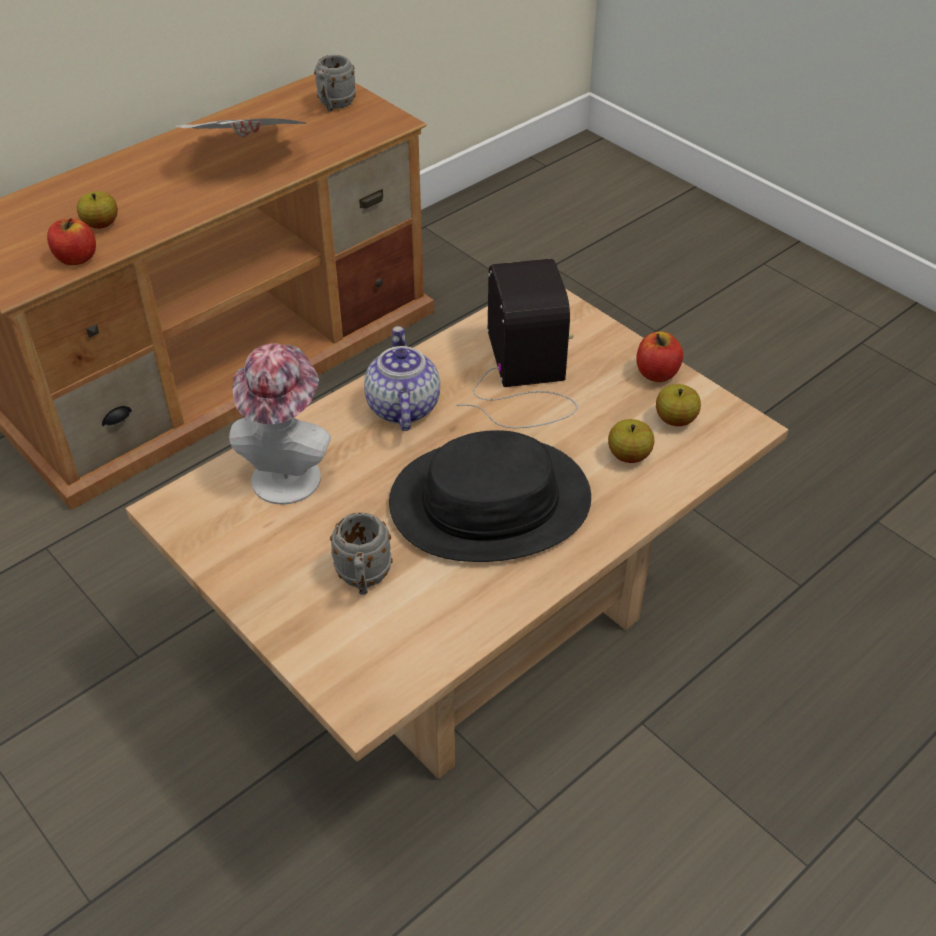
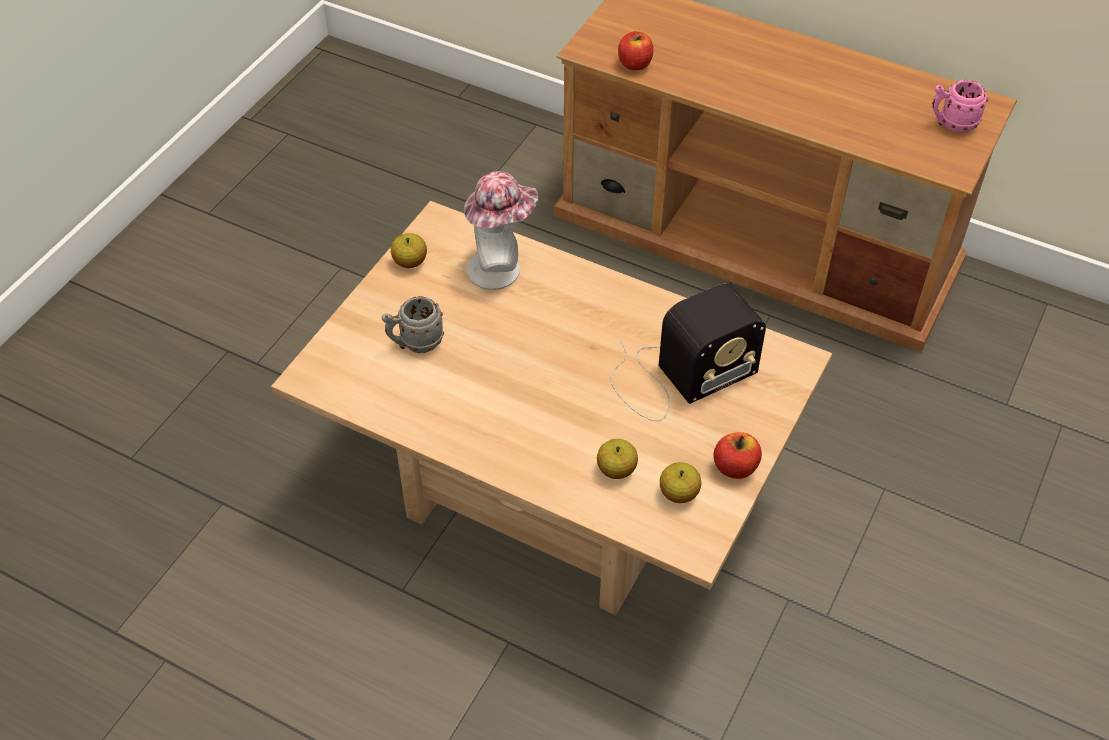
camera: 70 degrees right, 5 degrees up
(101, 224) = (683, 59): apple -> apple (410, 262)
(249, 155) = (832, 101): newspaper -> none
(334, 105) = (951, 124): grey mug -> pink mug
(402, 406) = (602, 309): teapot -> none
(490, 502) = (521, 393): black hat -> none

